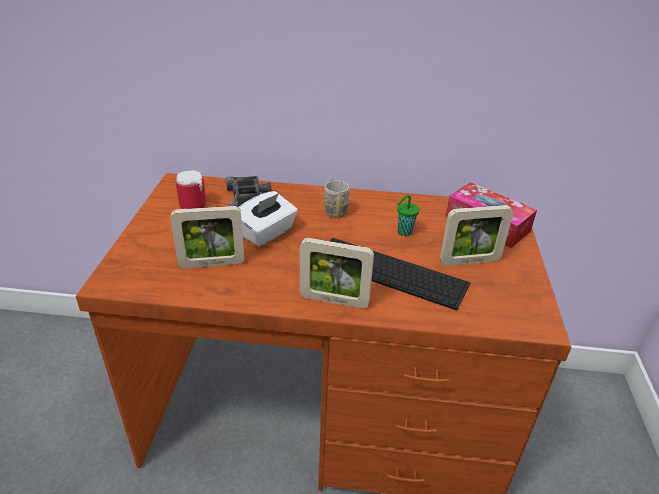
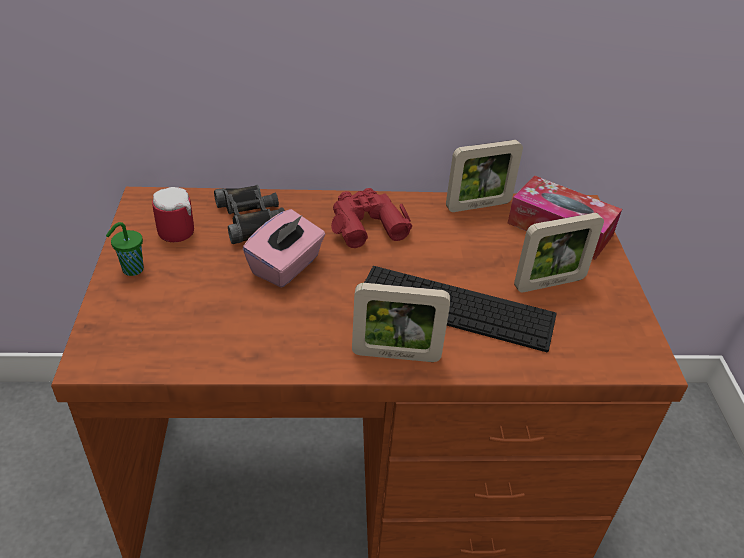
camera: 10 degrees left, 5 degrees up
(212, 264) = (225, 318): picture frame -> picture frame (478, 205)
(266, 233) = (286, 266): white tissue box -> pink tissue box
(334, 209) = (366, 224): grey mug -> red binoculars
(404, 232) = (461, 249): green cup -> green cup (131, 270)

